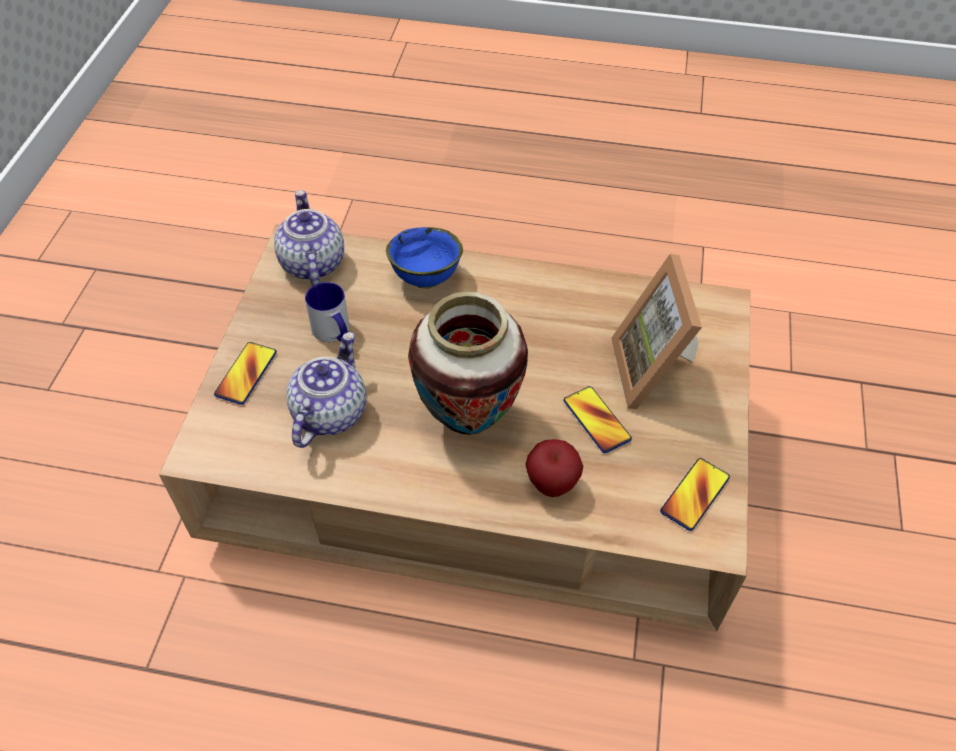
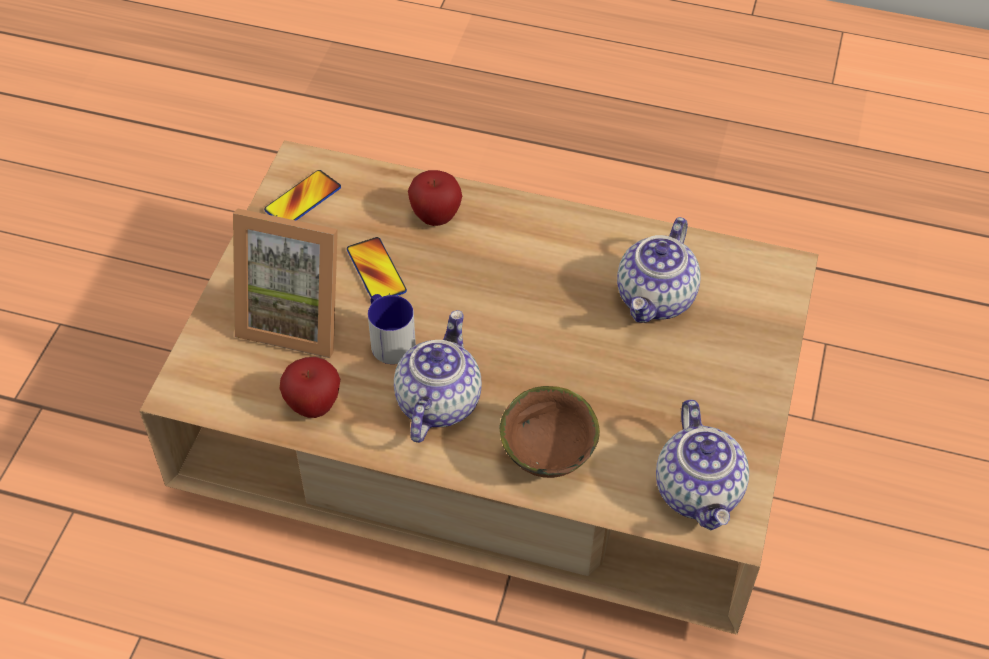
camera: 175 degrees left, 0 degrees up
(246, 374) = (754, 347): phone -> none
(334, 332) = (659, 389): mug -> mug (389, 340)
(424, 279) = (549, 456): blue bowl -> brown bowl
(467, 420) = (510, 281): vase -> none
(517, 311) = (437, 401): none -> teapot
(615, 301) = (313, 406): none -> apple
(655, 371) = (296, 317): picture frame -> picture frame turned 105 degrees clockwise

